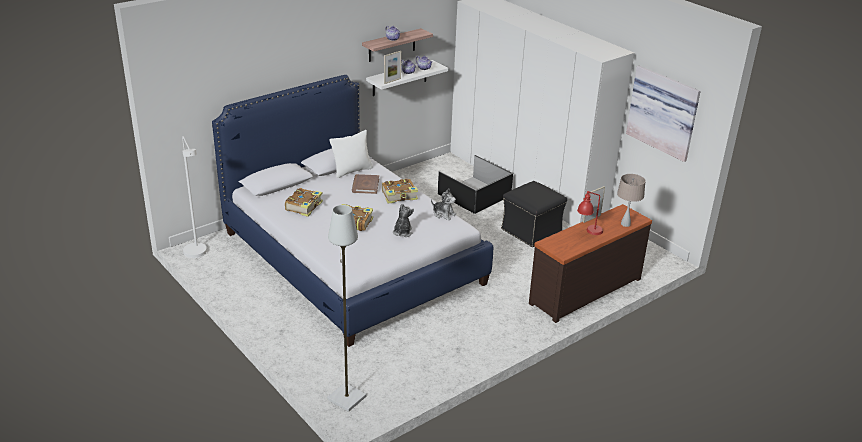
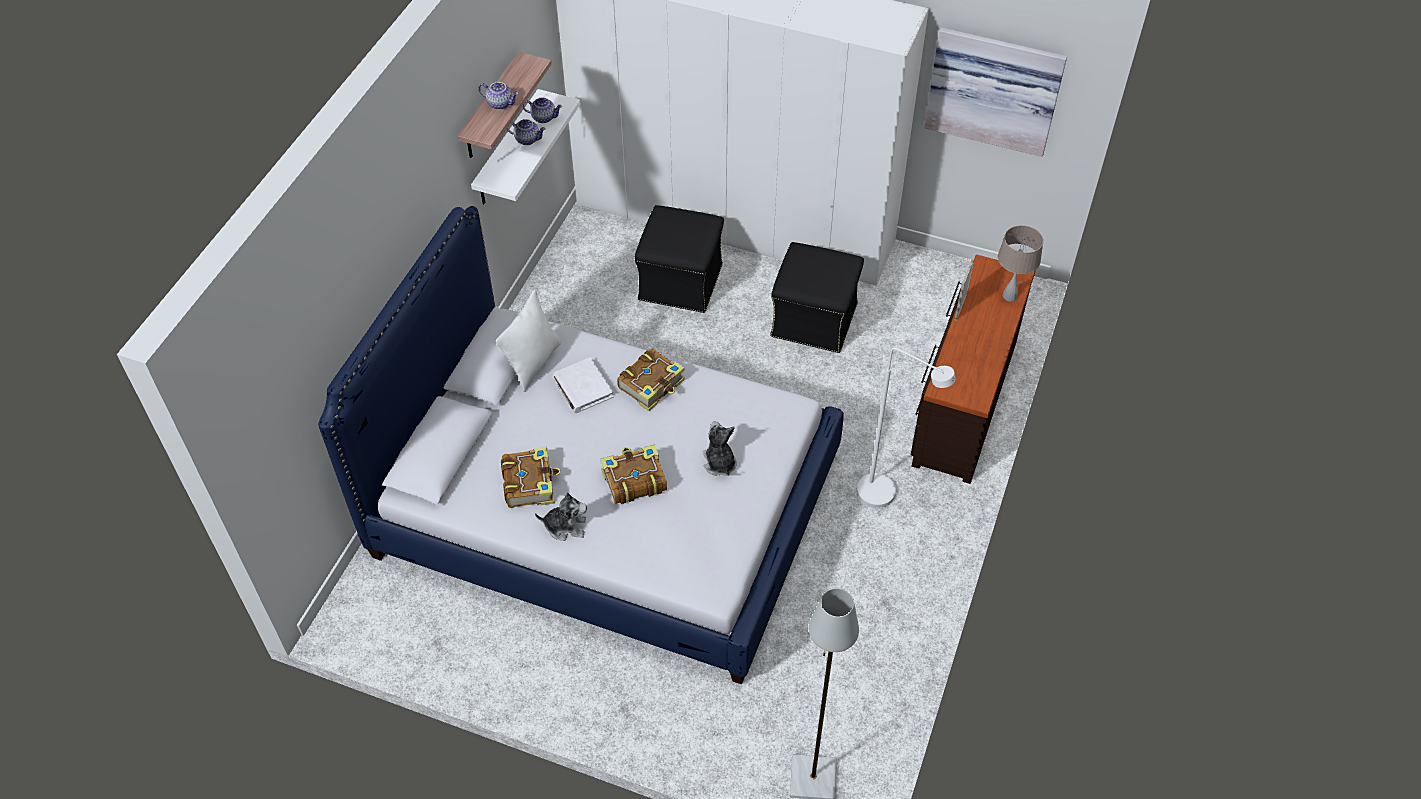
camera: 30 degrees left, 20 degrees up
(197, 255) = (364, 629): white floor lamp -> white floor lamp (886, 496)
(365, 186) = (582, 388): brown book -> white book
(392, 81) = (521, 174): picture frame -> none
(443, 214) = (745, 392): plush toy -> plush toy (565, 526)
(474, 194) = (680, 281): black storage box -> black ottoman
(588, 232) = (976, 337): red table lamp -> none

